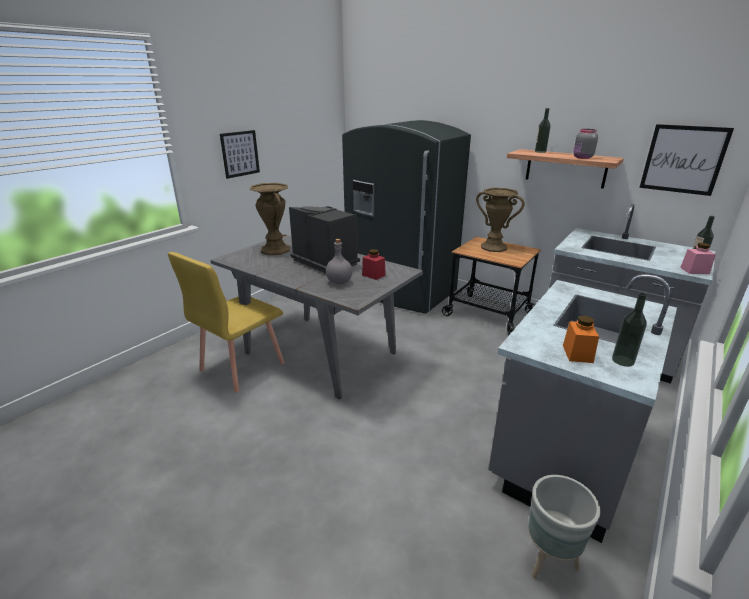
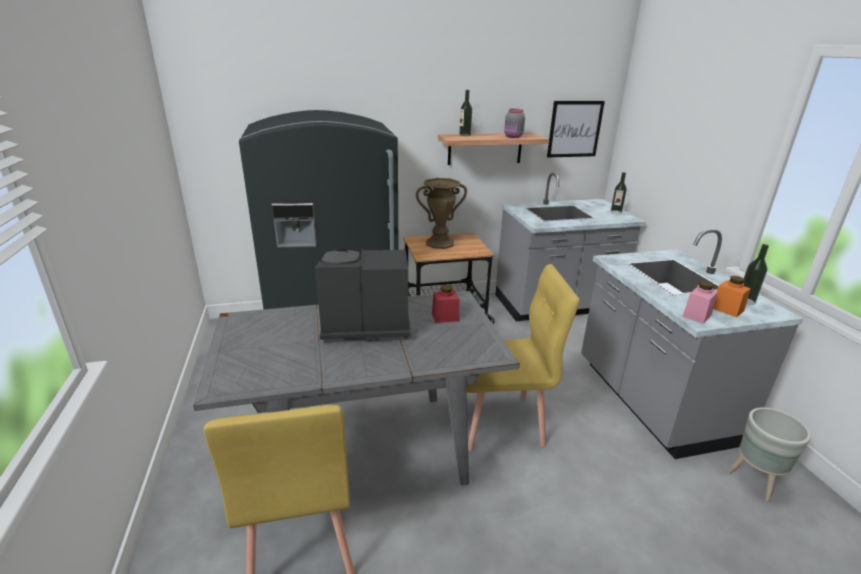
camera: 50 degrees left, 0 degrees up
(240, 154) = (104, 201): picture -> none
(275, 250) = (264, 340): brown vase -> none
(339, 282) = (434, 342): grey bottle -> none
(411, 387) = (500, 422): none -> yellow chair
(694, 270) = (626, 217): pink jar -> pink jar (696, 315)

